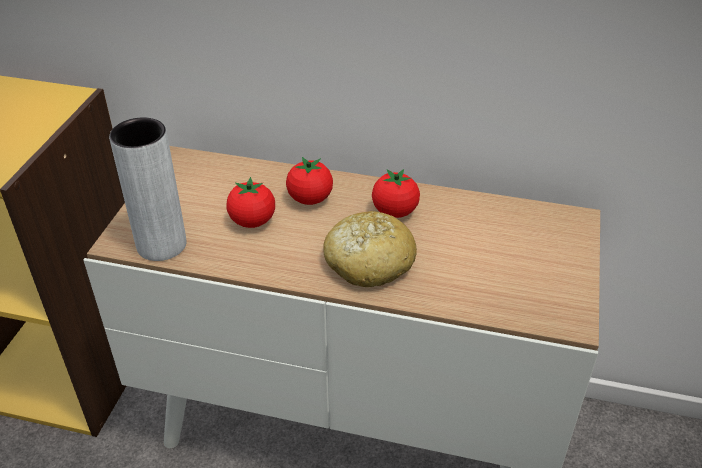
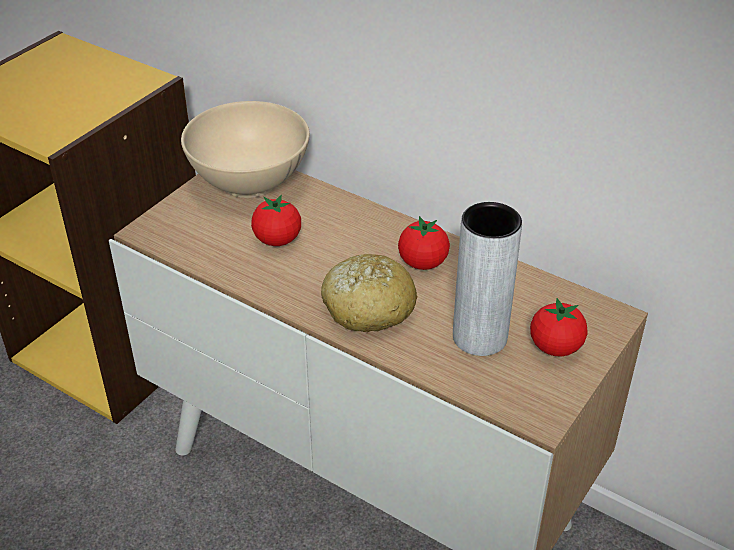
camera: 20 degrees right, 0 degrees up
(161, 245) = (182, 243): grey vase -> grey vase (479, 337)
(196, 174) = (248, 181): none -> beige bowl
(310, 199) = (344, 230): tomato -> tomato (555, 347)

